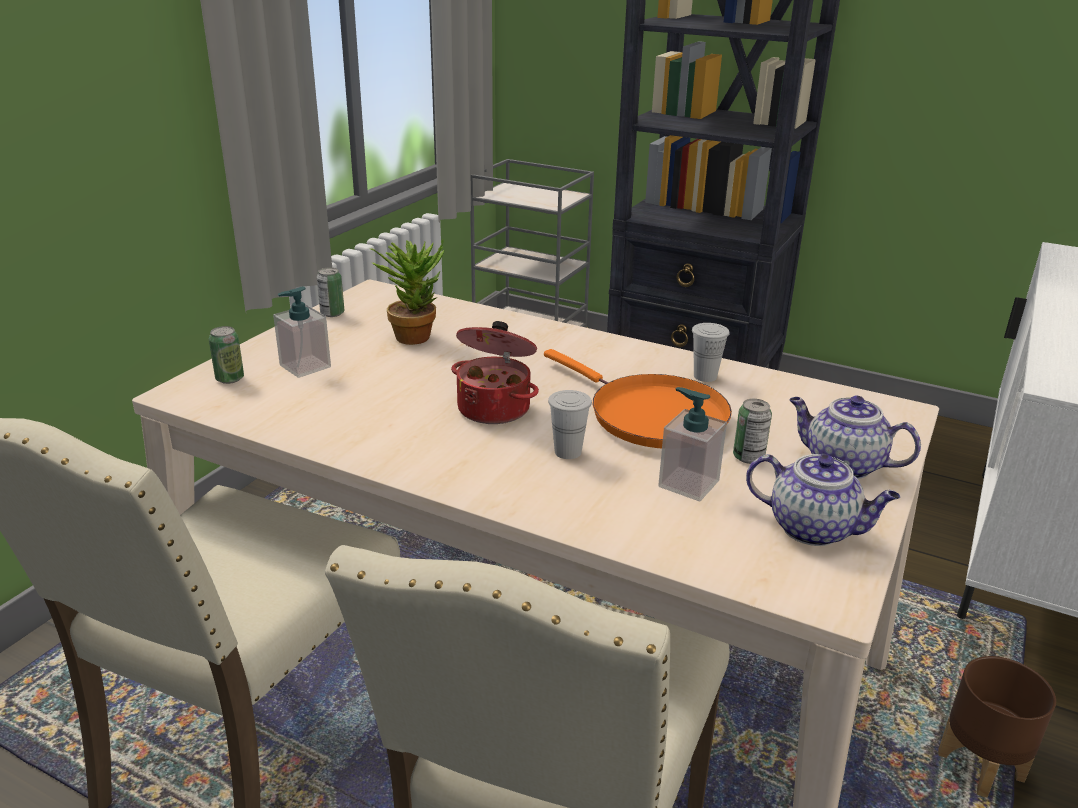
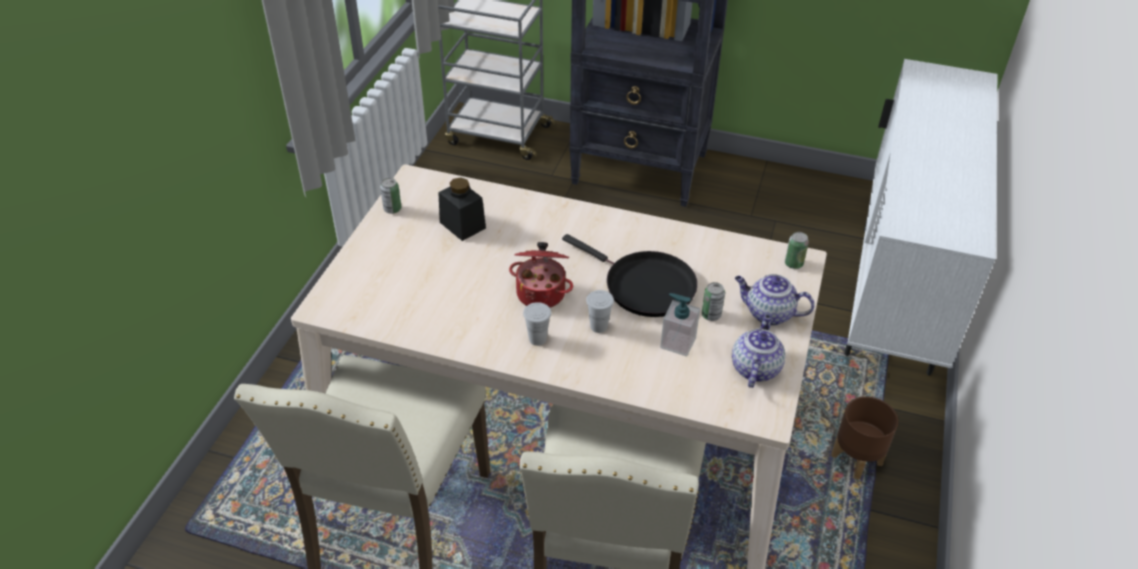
camera: 10 degrees left, 15 degrees up
(230, 379) = (349, 289): can -> can (793, 264)
(305, 366) = (396, 269): soap dispenser -> none
(415, 334) = (462, 225): potted plant -> black jar
(650, 415) = (644, 286): orange frying pan -> black frying pan
(705, 376) = (674, 243): white cup -> white cup (537, 339)
(814, 529) = (755, 368): teapot -> teapot turned 90 degrees counterclockwise

